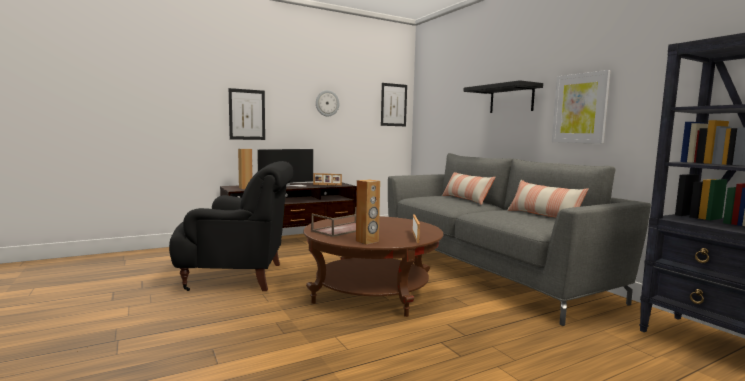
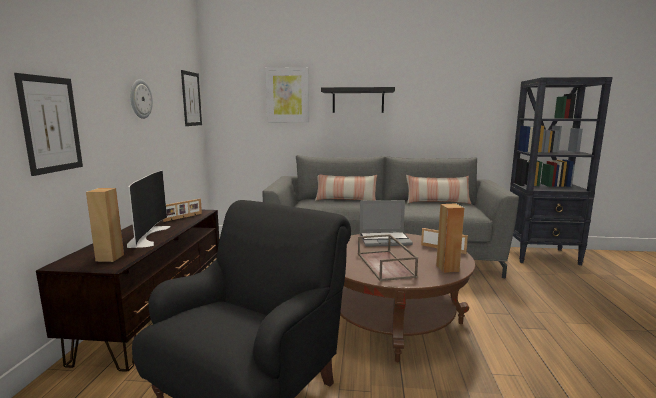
camera: 55 degrees left, 5 degrees up
(403, 224) = (385, 240): none -> laptop
(580, 108) = (429, 112): picture -> picture (287, 95)

